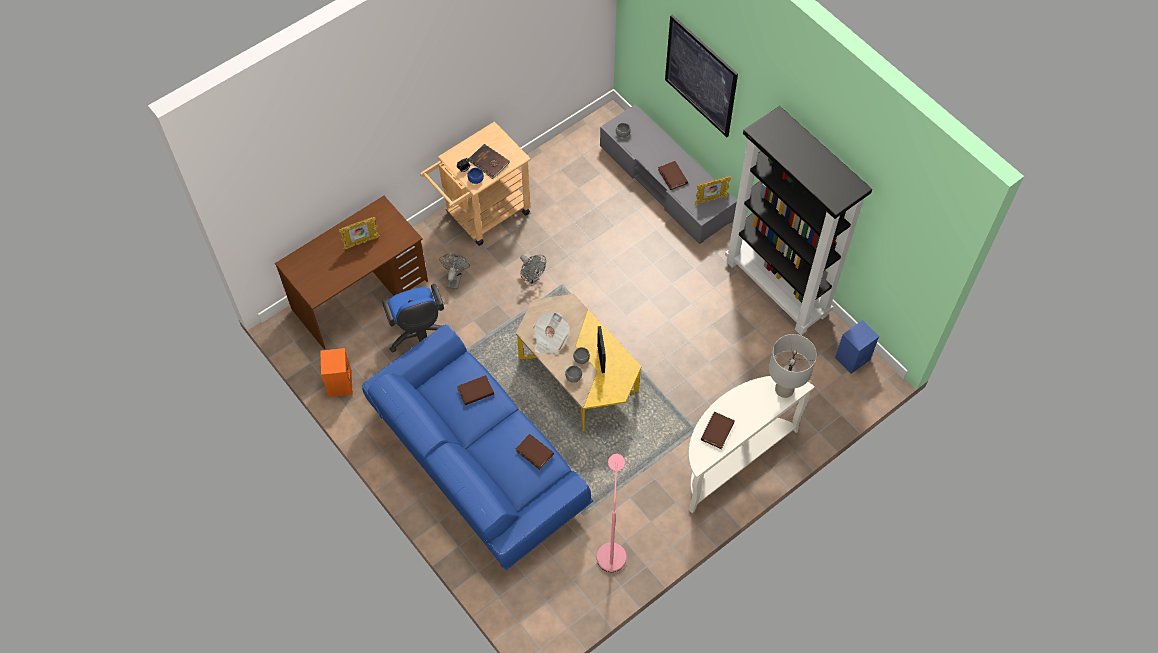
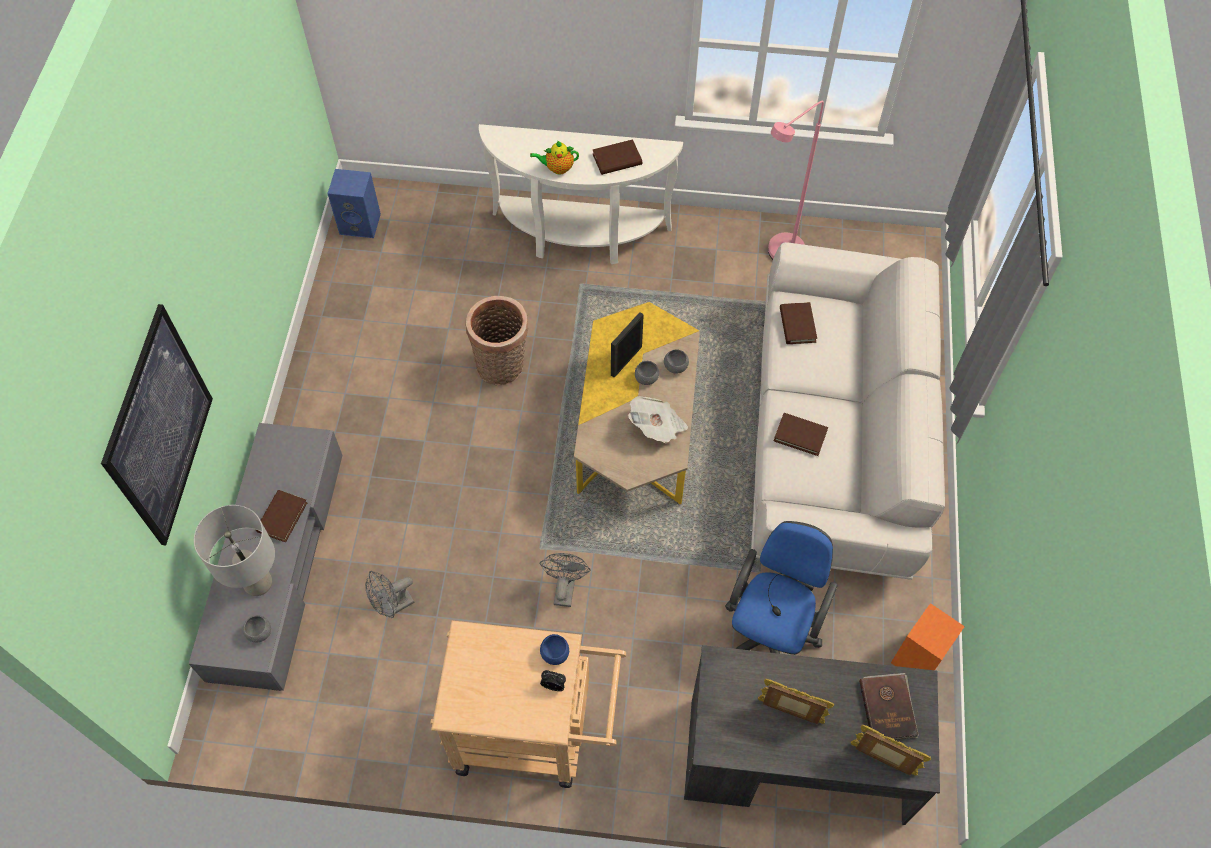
camera: 135 degrees left, 0 degrees up
(360, 295) = (795, 760): brown desk -> grey desk
(455, 278) = (655, 672): grey fan -> grey fan (393, 606)
(477, 461) = (833, 436): blue sofa -> white sofa
(488, 162) = (511, 664): brown book -> brown book (888, 708)
(680, 349) = (502, 367): none -> basket
(711, 200) = (282, 449): picture frame -> picture frame (882, 760)
(740, 397) = (557, 168): none -> teapot
(777, 288) = (331, 341): black bookcase -> none
(784, 389) = (509, 142): grey table lamp -> grey table lamp (257, 583)

